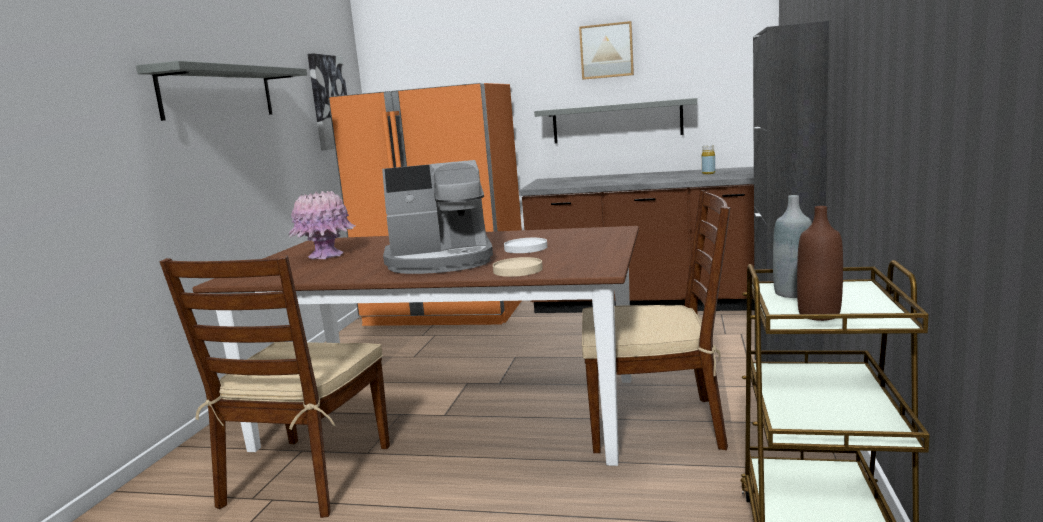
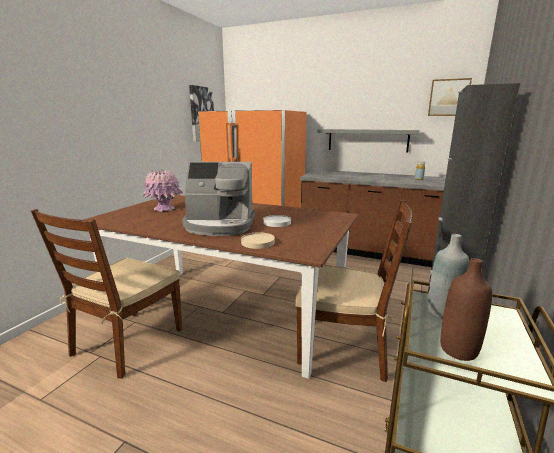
camera: 10 degrees right, 5 degrees up
(218, 93) = (122, 104): grey shelf -> none
(606, 51) = (367, 95): picture -> picture (448, 97)

